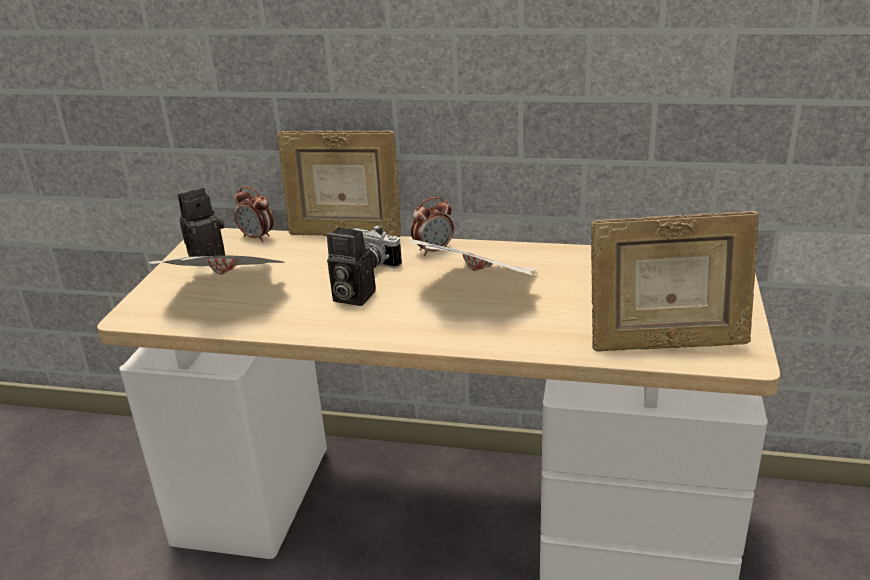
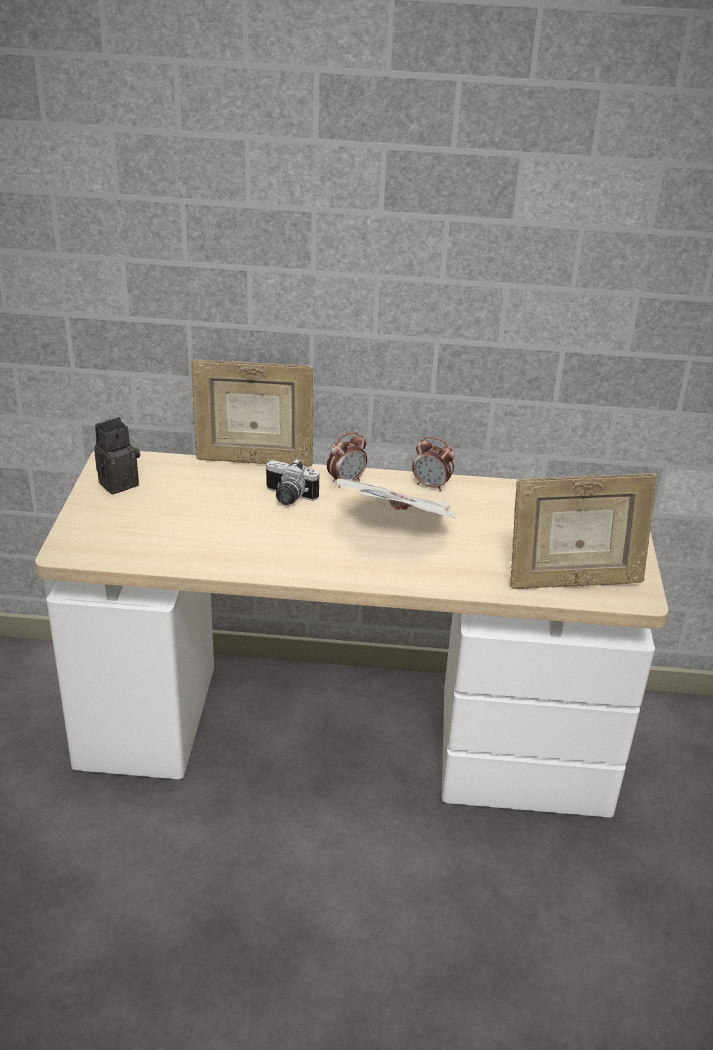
camera: 10 degrees left, 5 degrees up
(229, 292) = (156, 526): newspaper -> none
(257, 237) = (164, 462): alarm clock -> alarm clock (431, 486)
(350, 297) = (278, 532): camera -> none

